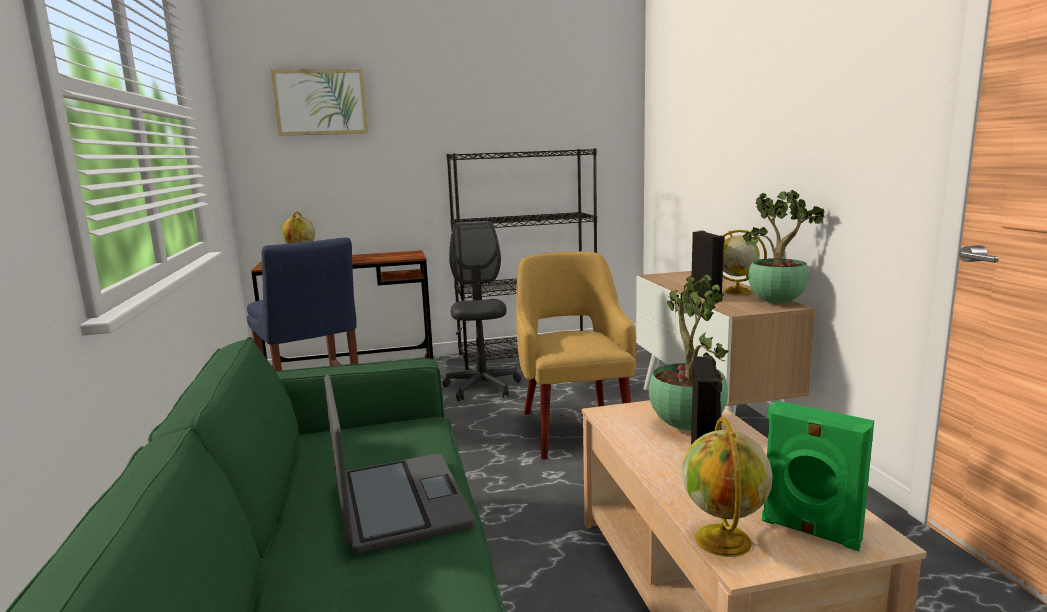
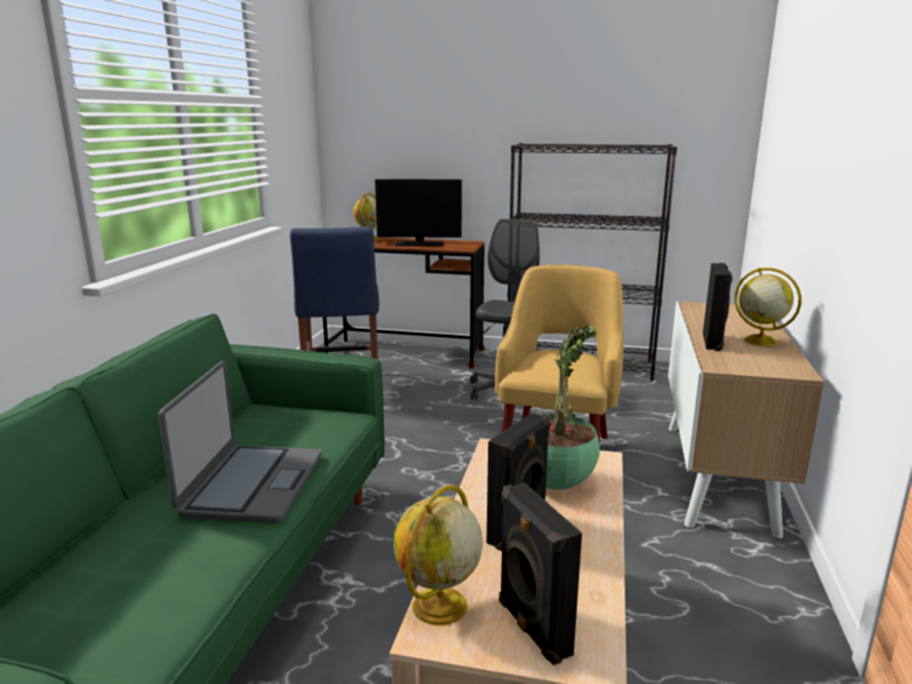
camera: 25 degrees right, 5 degrees up
(320, 102) = (402, 86): picture -> none
(362, 258) = (419, 244): none -> monitor
(778, 303) = (787, 365): potted plant -> none
(810, 532) = (531, 628): green speaker -> black speaker

